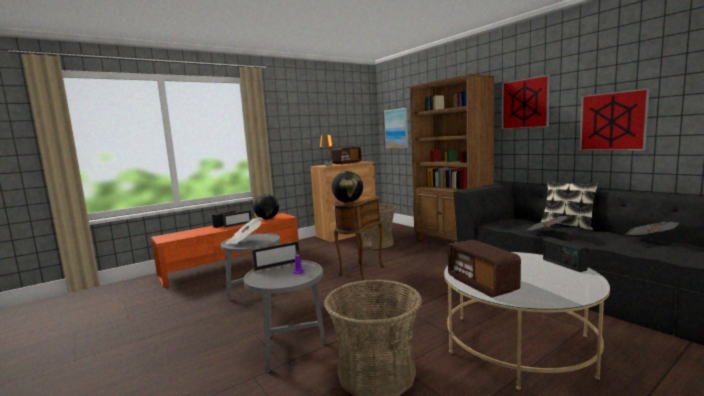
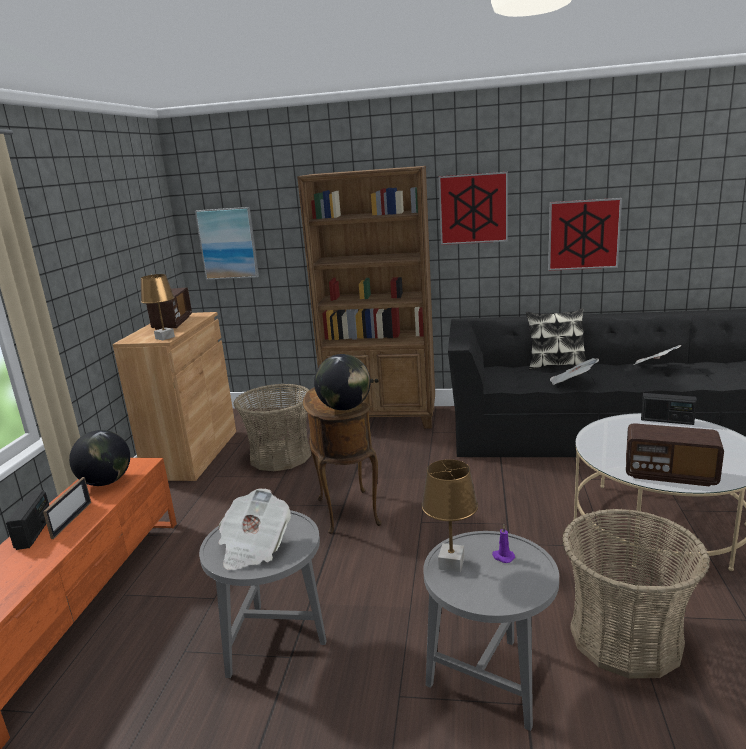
camera: 45 degrees left, 10 degrees up
(277, 266) = (451, 563): picture frame -> brown table lamp

